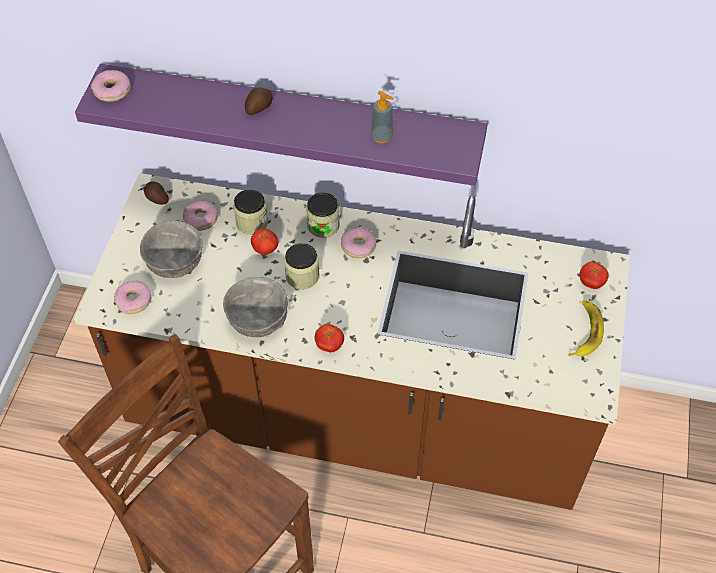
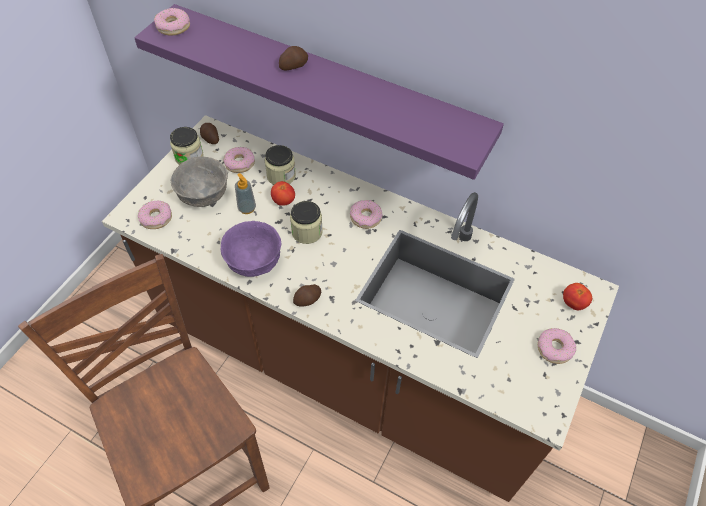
camera: 15 degrees right, 0 degrees up
(259, 319) = (254, 261): grey bowl -> purple bowl
(323, 225) = (341, 192): jar -> jar (189, 157)
(329, 345) = (308, 300): tomato -> potato
(381, 136) = (396, 114): soap dispenser -> soap dispenser (247, 208)
(585, 331) = (554, 349): banana -> donut

